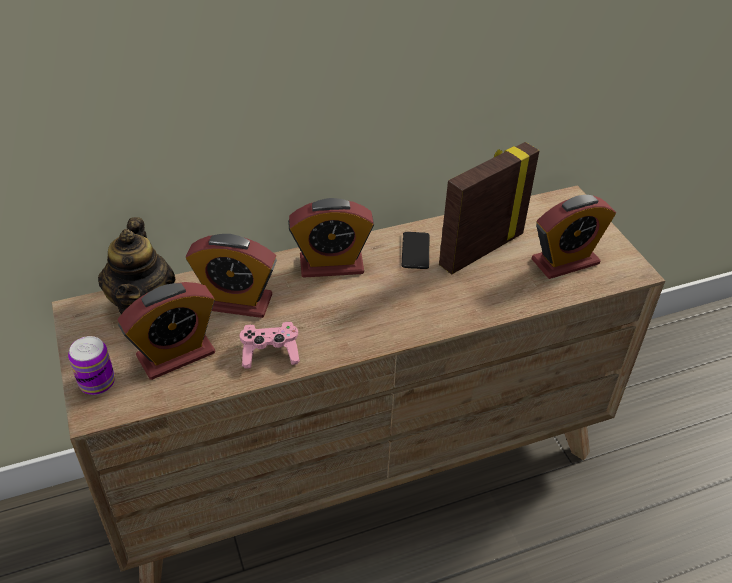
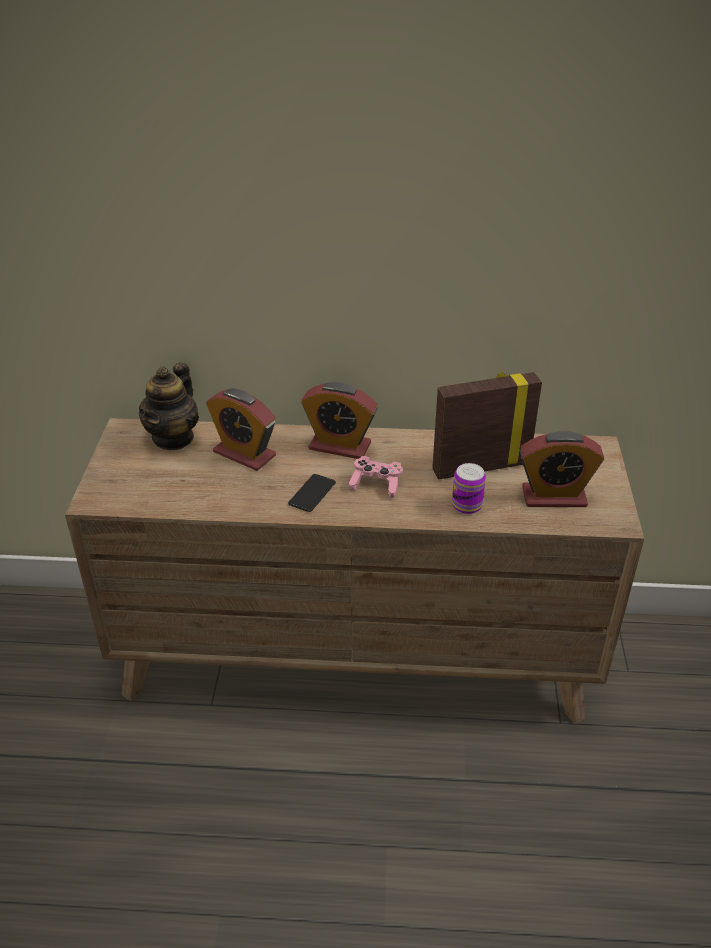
camera: 25 degrees right, 5 degrees down
(97, 382) = (106, 482): can -> can (467, 505)
(176, 355) = (174, 479): alarm clock -> none
(270, 353) = (246, 498): pink game controller -> pink game controller (376, 484)
(415, 251) = (420, 453): phone -> phone (312, 493)

